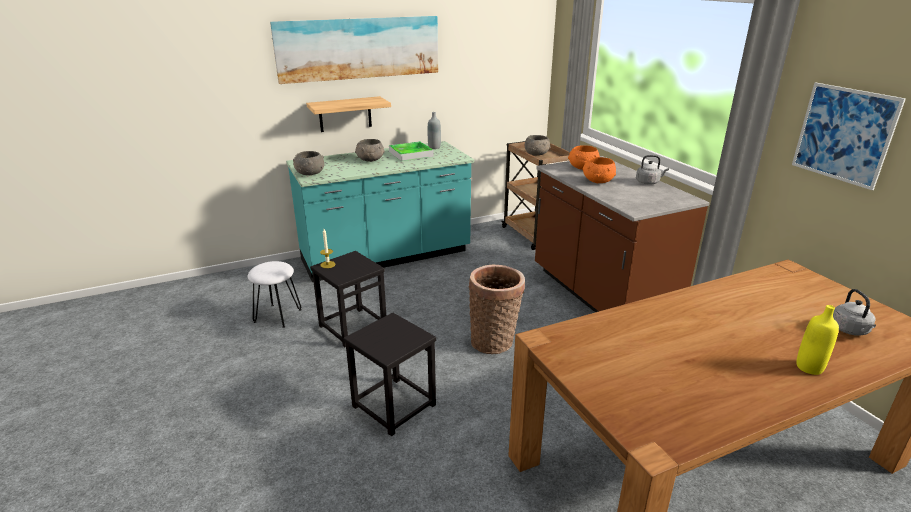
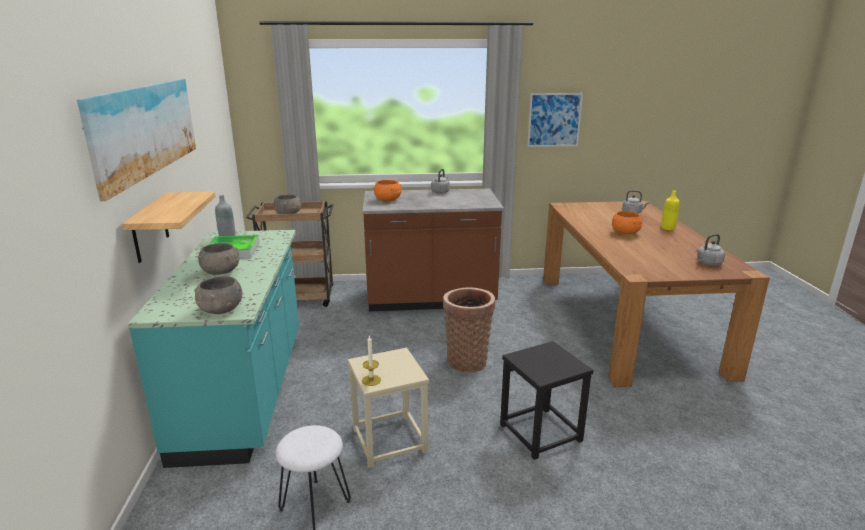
camera: 70 degrees left, 5 degrees down
(353, 327) = (388, 440): black stool -> beige stool
(598, 181) = (423, 202): orange bowl -> orange bowl (625, 233)
(657, 405) = (708, 263): none -> grey kettle

